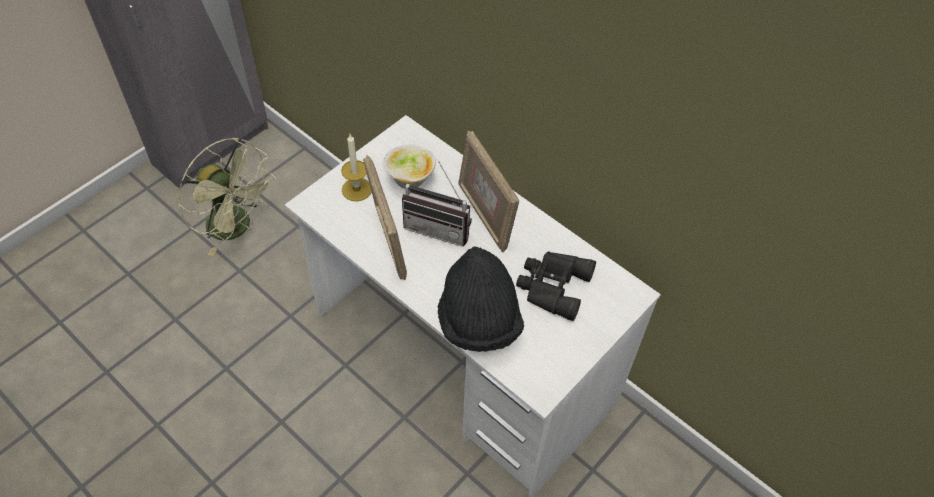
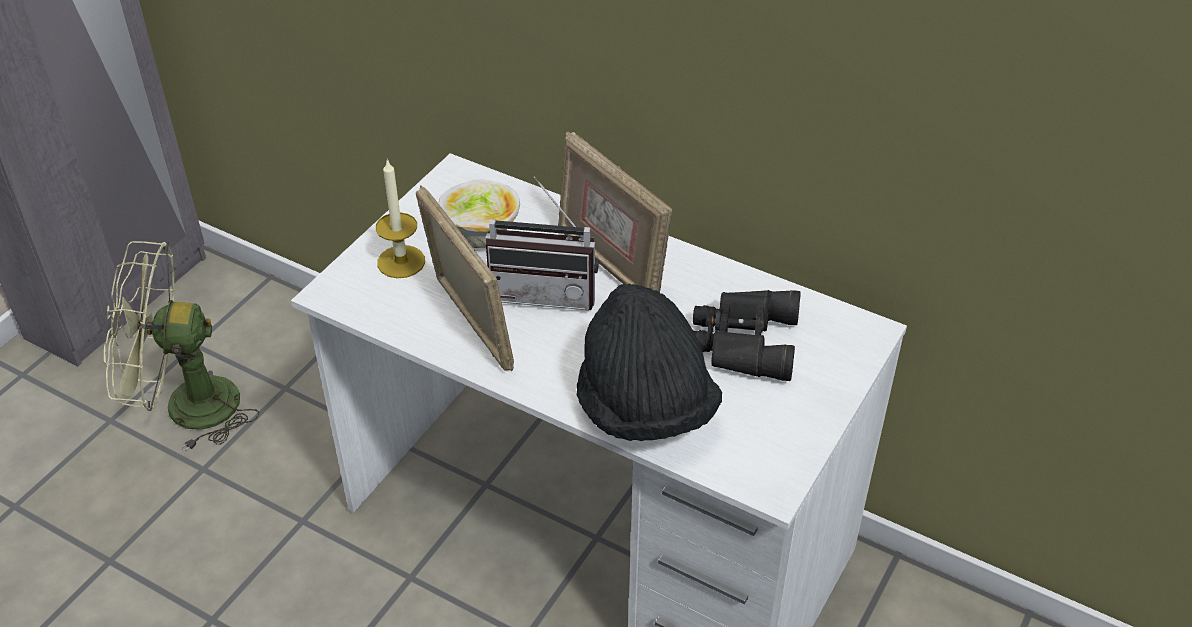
camera: 10 degrees left, 10 degrees down
(237, 228) = (186, 407): green fan -> green fan turned 150 degrees clockwise

